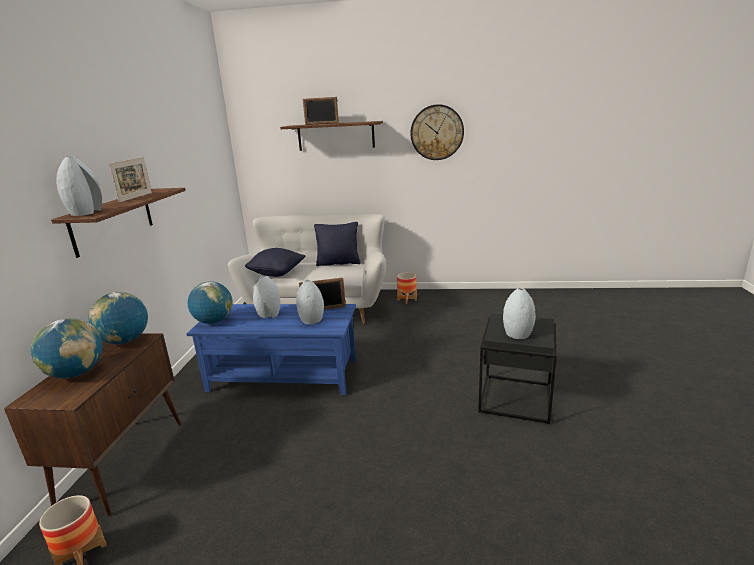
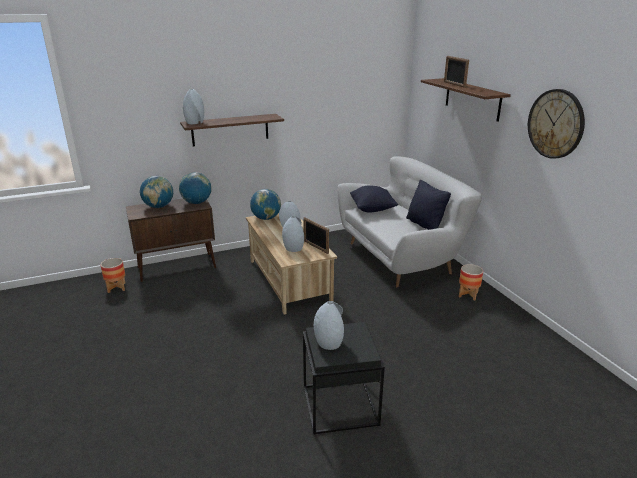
camera: 60 degrees right, 5 degrees up
(136, 197) = (244, 118): picture frame -> none
(284, 375) = (289, 280): blue coffee table -> beige coffee table

